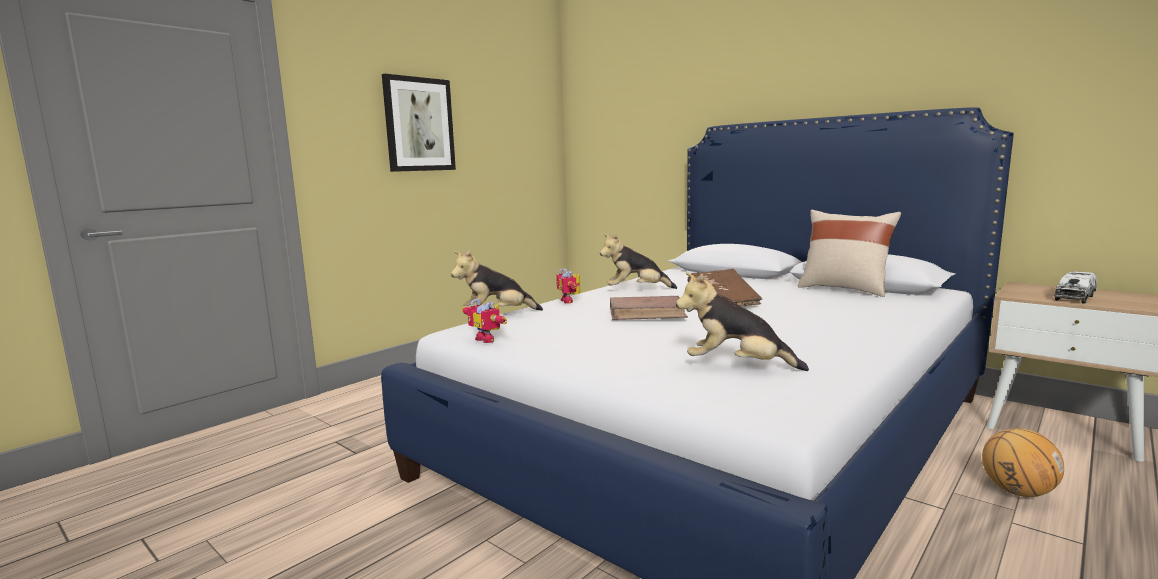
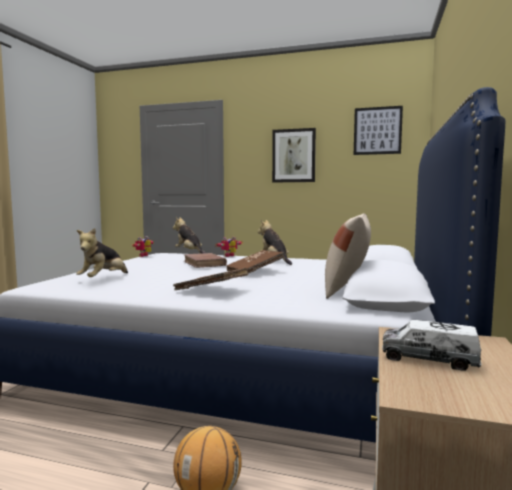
camera: 65 degrees right, 5 degrees down
(518, 96) = (377, 131): none -> picture
(736, 367) = (103, 279): plush toy -> plush toy turned 150 degrees counterclockwise
(847, 323) = (211, 291): none -> brown book

